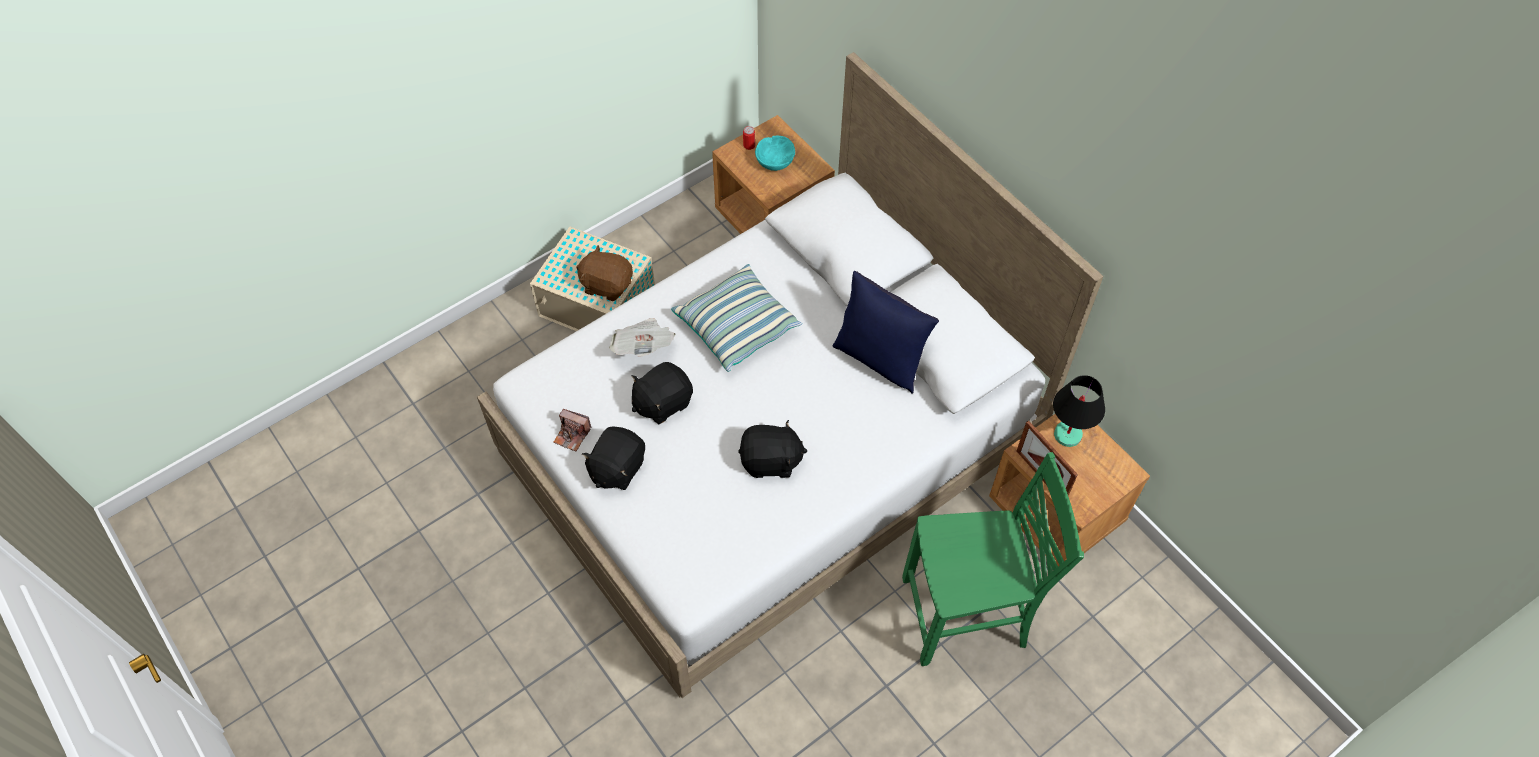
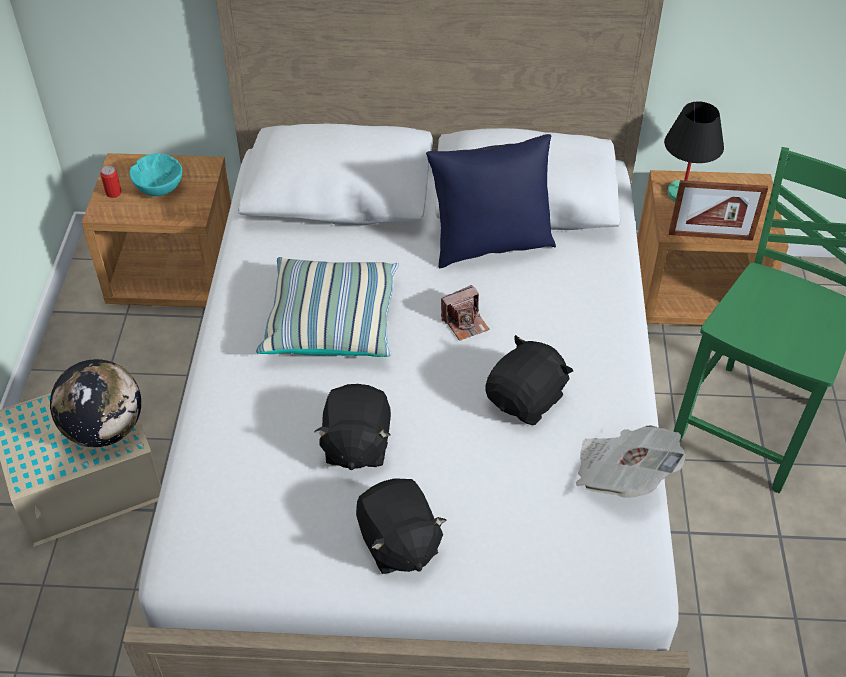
camera: 50 degrees left, 10 degrees down
(572, 435) = (308, 559): camera -> camera (465, 323)
(607, 284) = (105, 430): brown plush toy -> globe
(644, 347) = (266, 415): newspaper -> newspaper (622, 475)

